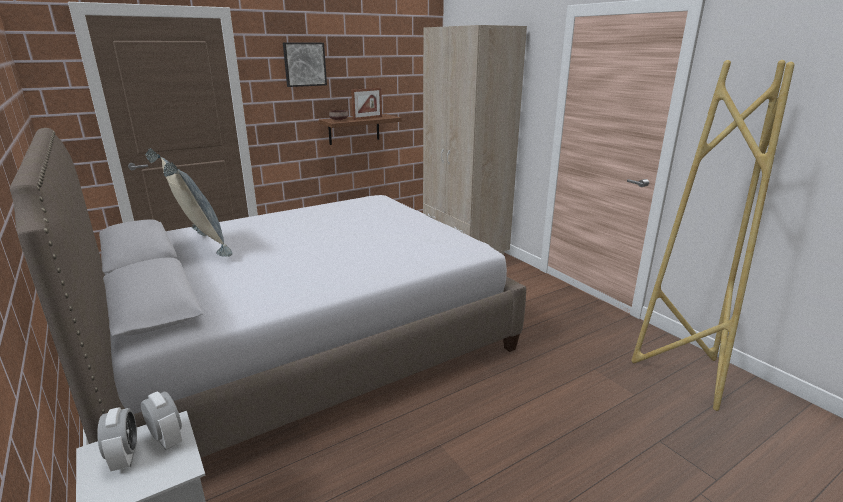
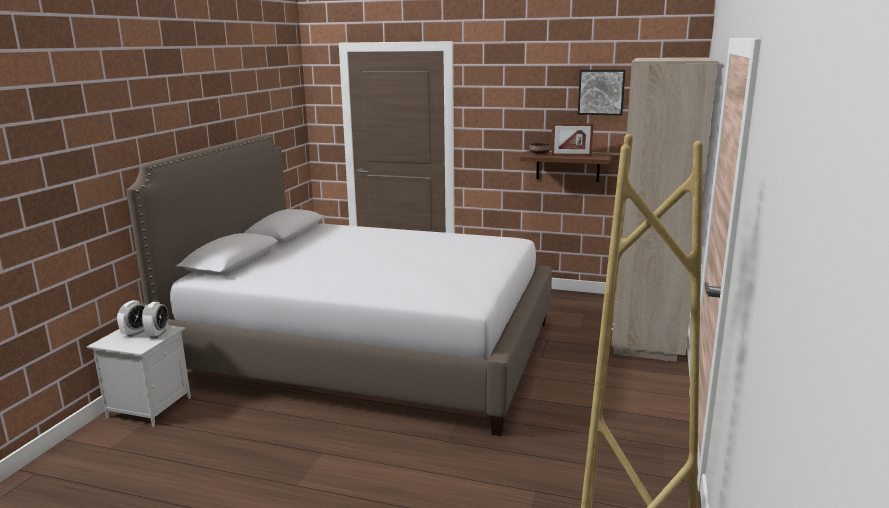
camera: 50 degrees right, 5 degrees down
(196, 251) = (312, 241): pillow -> none
(304, 64) = (518, 94): picture -> picture (601, 92)

